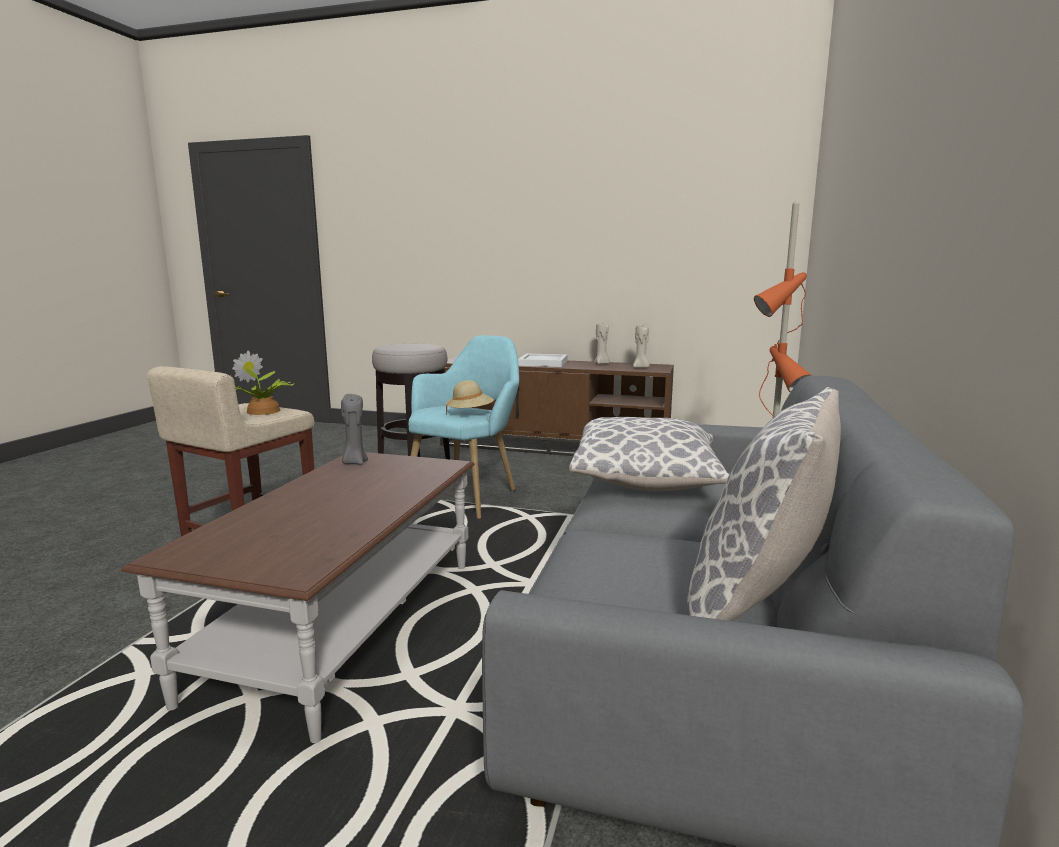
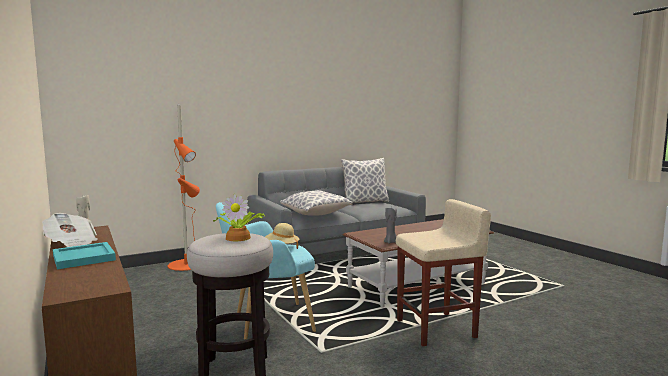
camera: 135 degrees left, 5 degrees down
(263, 411) = (424, 237): potted plant -> potted plant (239, 237)
(542, 363) = (85, 258): white tray -> turquoise tray
(601, 364) = (71, 243): beige candle -> newspaper

